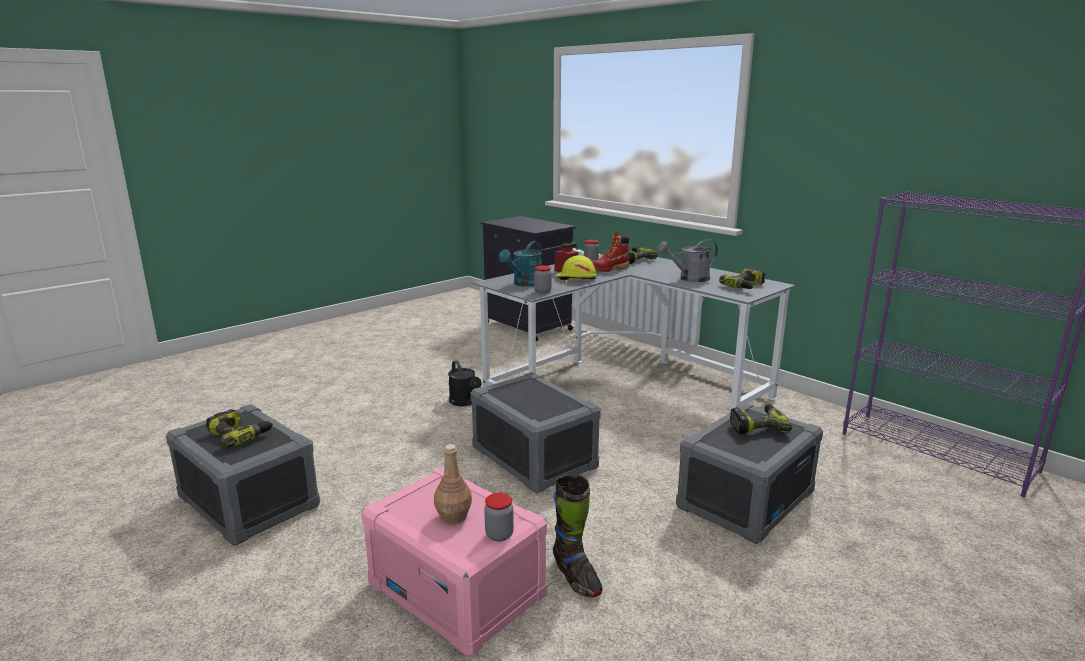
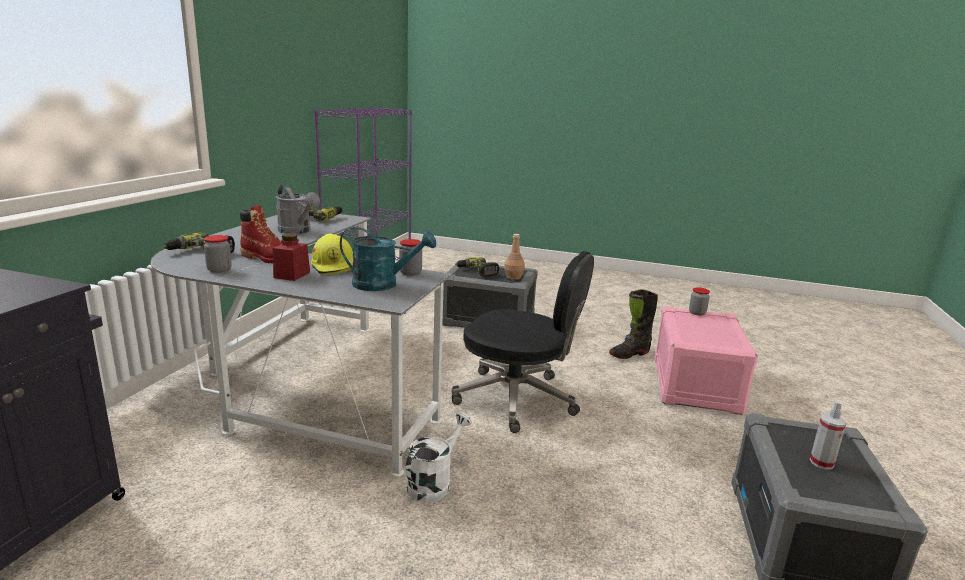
camera: 120 degrees left, 0 degrees up
(240, 435) = (821, 463): power drill -> spray bottle
(454, 516) = (707, 327): brown bottle -> brown bottle (513, 277)
(465, 402) = (434, 482): black watering can -> white watering can
(533, 458) = (518, 399): grey storage box -> black office chair
(576, 577) = (629, 354): black boot -> black boot turned 150 degrees counterclockwise

